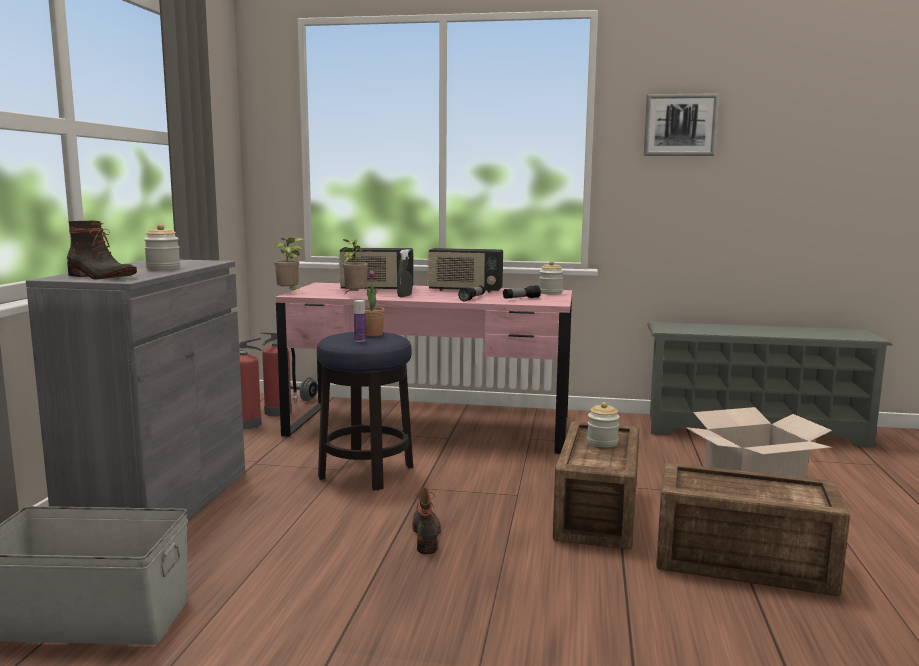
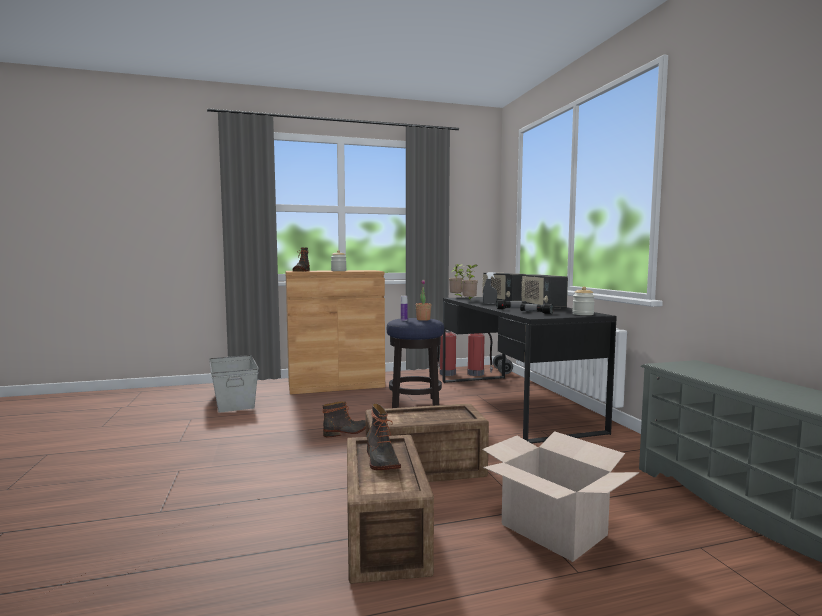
camera: 65 degrees right, 5 degrees down
(159, 505) = (335, 384): grey cabinet -> brown cabinet
(429, 427) = (511, 403): pink desk -> black desk
(602, 442) = (438, 416): jar -> none
(680, 125) = (733, 145): picture -> none
(734, 488) = (380, 460): none -> boot

